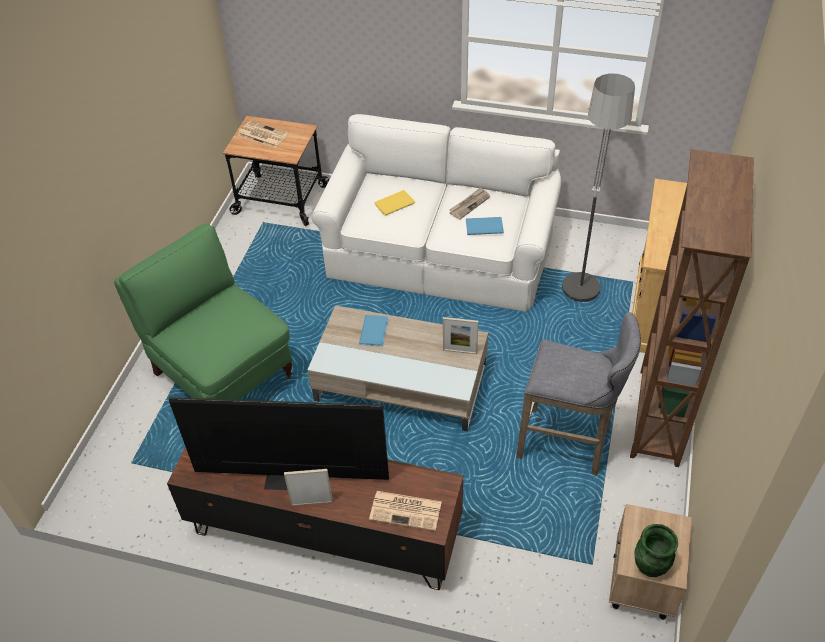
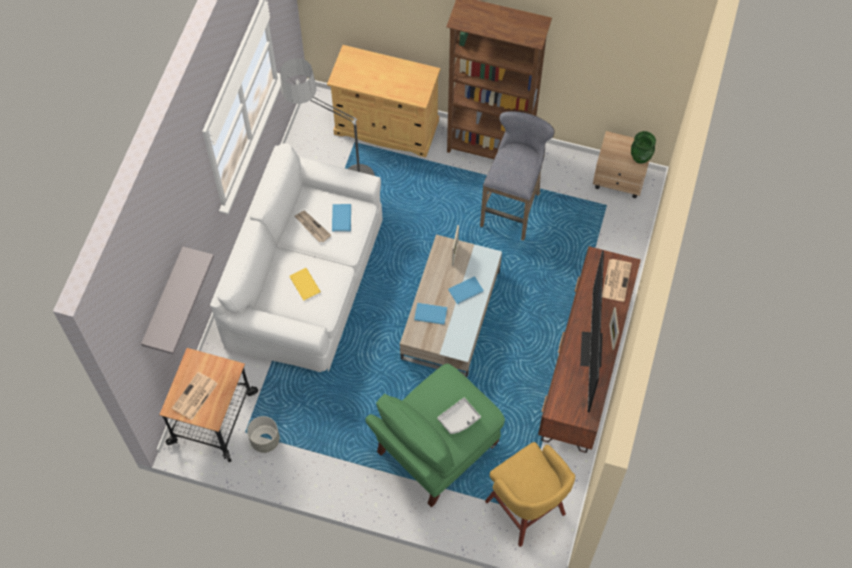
camera: 90 degrees left, 15 degrees up
(131, 466) = (526, 510): none -> yellow stool
(204, 332) = (459, 419): none -> grey tray
(252, 236) = (265, 440): none -> grey planter
(312, 36) = (164, 301): none -> grey shelf
(407, 365) = (467, 291): none -> blue book

